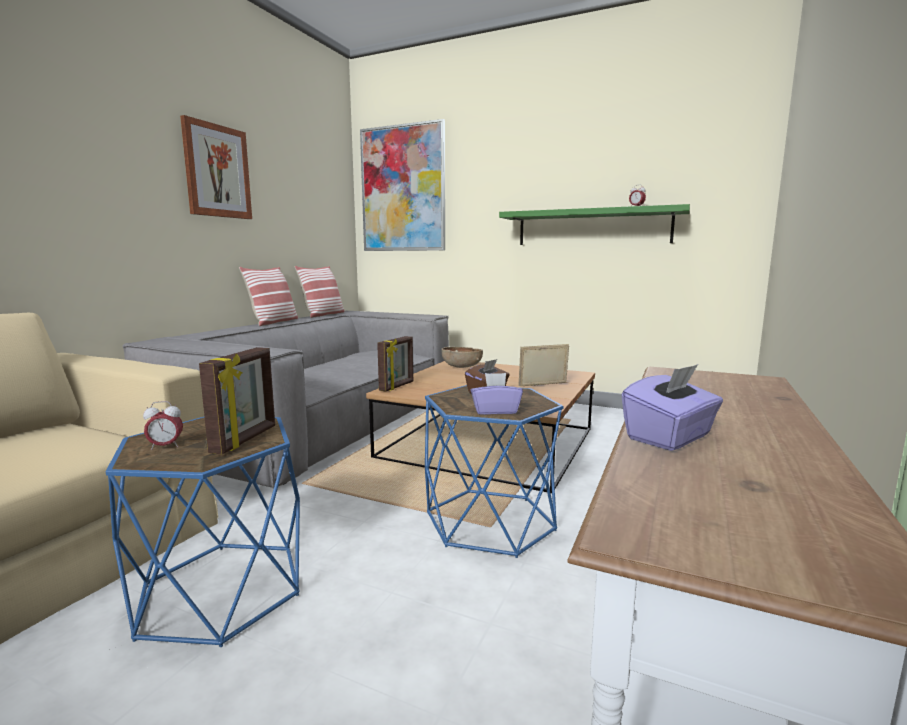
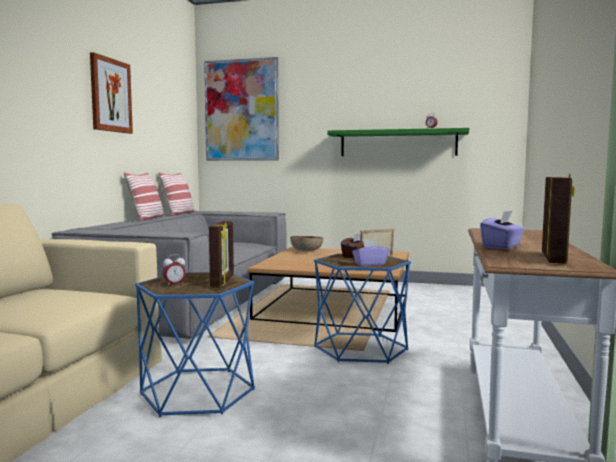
camera: 10 degrees left, 5 degrees down
(397, 386) = (268, 263): picture frame -> picture frame (554, 258)

